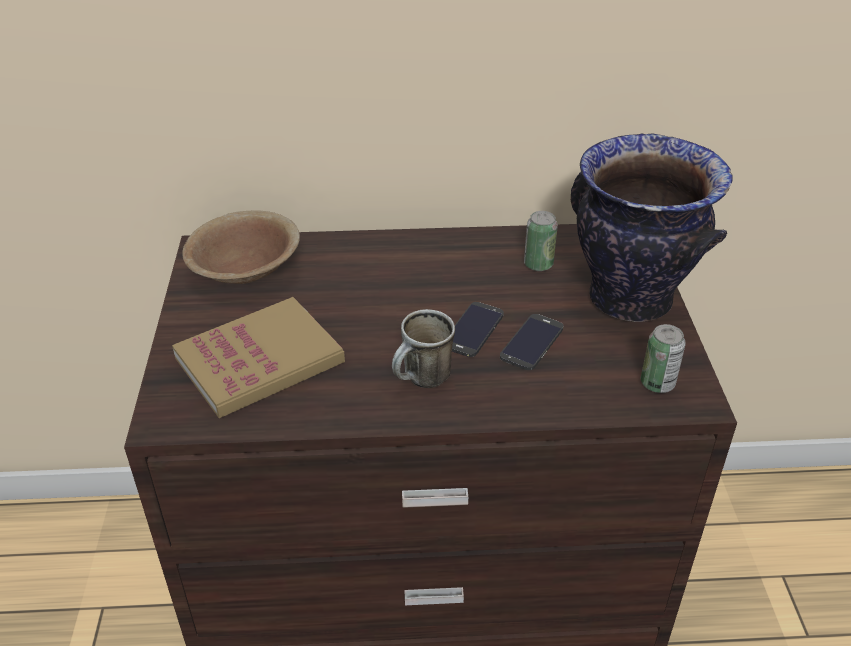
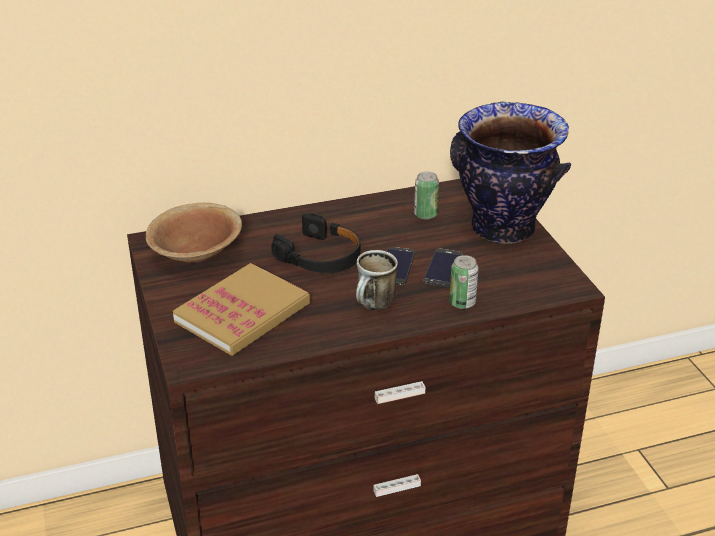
camera: 15 degrees left, 5 degrees down
(387, 300) = (321, 256): none -> black headphones
(657, 383) = (542, 281): can -> can (462, 303)

